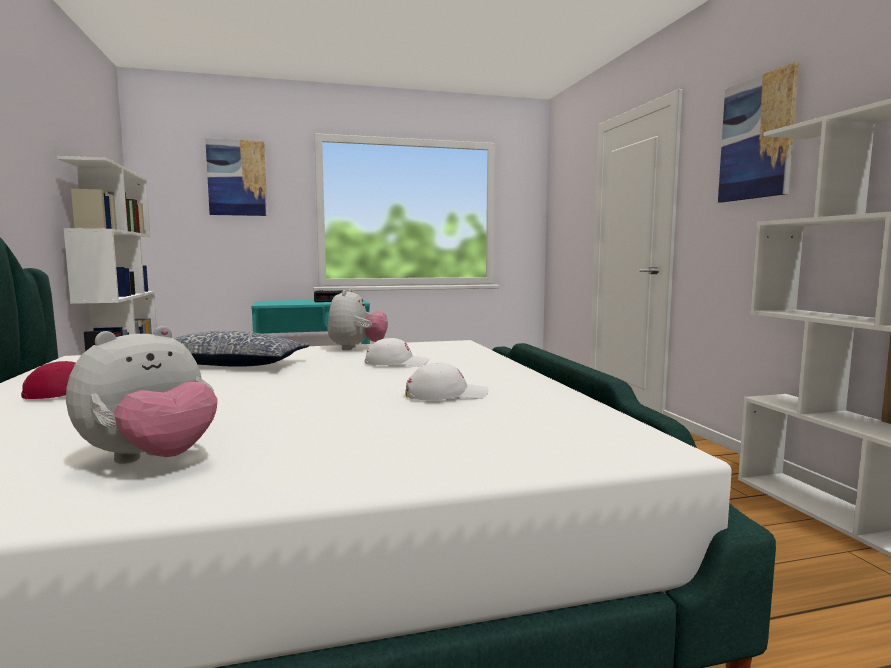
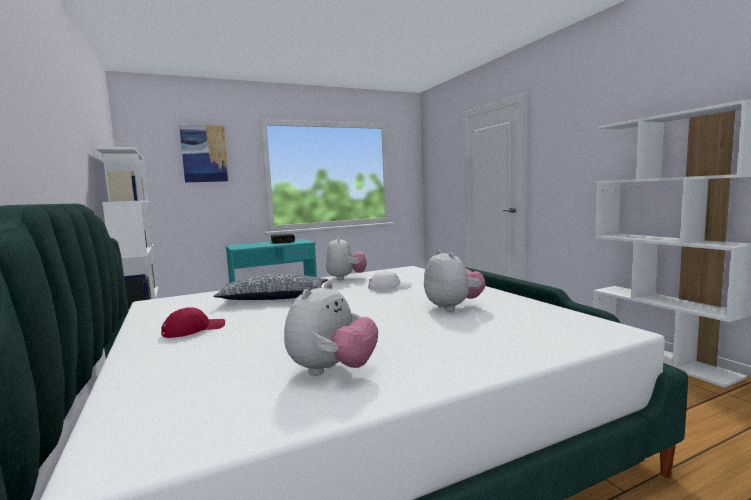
camera: 10 degrees left, 0 degrees up
(446, 395) = (453, 307): white cap -> plush toy
(757, 138) = (584, 127): picture -> none

